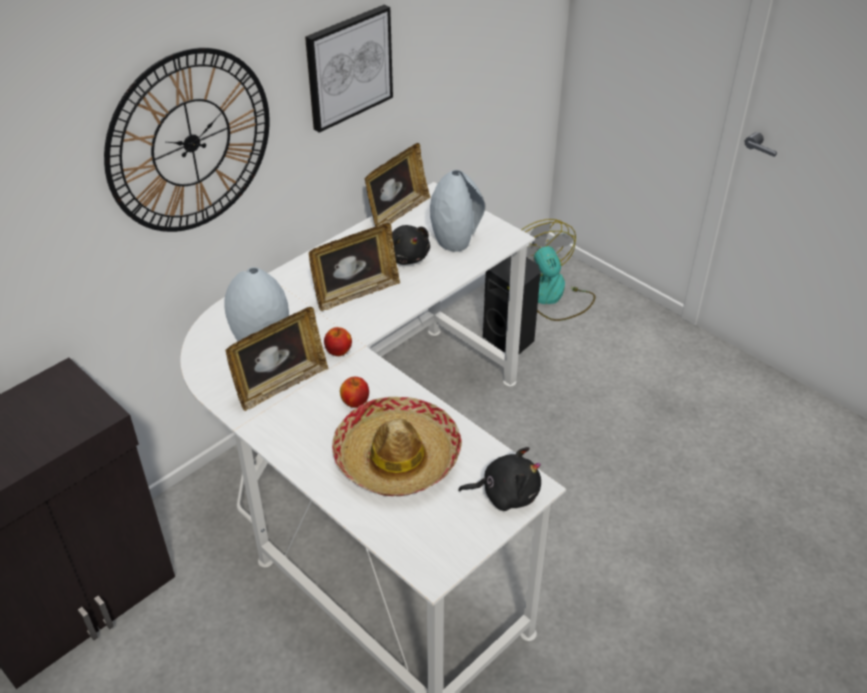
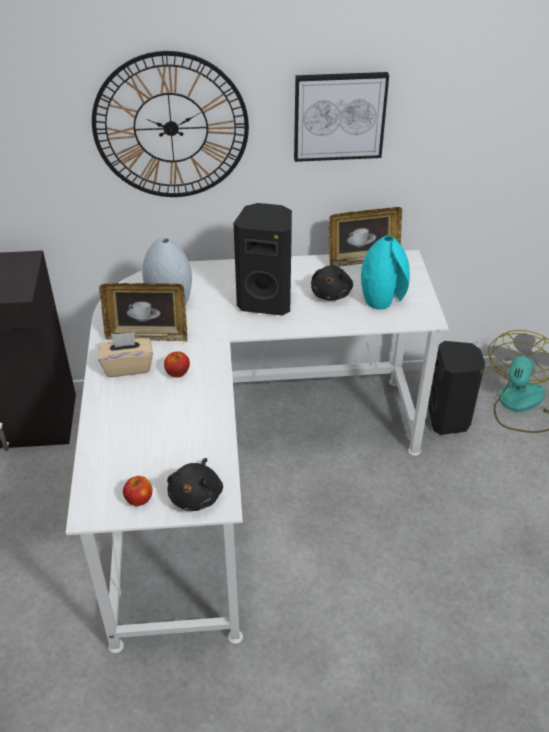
camera: 40 degrees right, 0 degrees up
(299, 424) = (128, 366): none -> beige tissue box
(338, 351) = (207, 334): apple -> apple (139, 500)
(355, 293) = (266, 301): picture frame -> black speaker
(397, 457) = (159, 425): hat -> none
(455, 240) = (382, 299): grey vase -> turquoise vase
(506, 494) = (197, 495): black plush toy -> black plush toy turned 60 degrees clockwise

